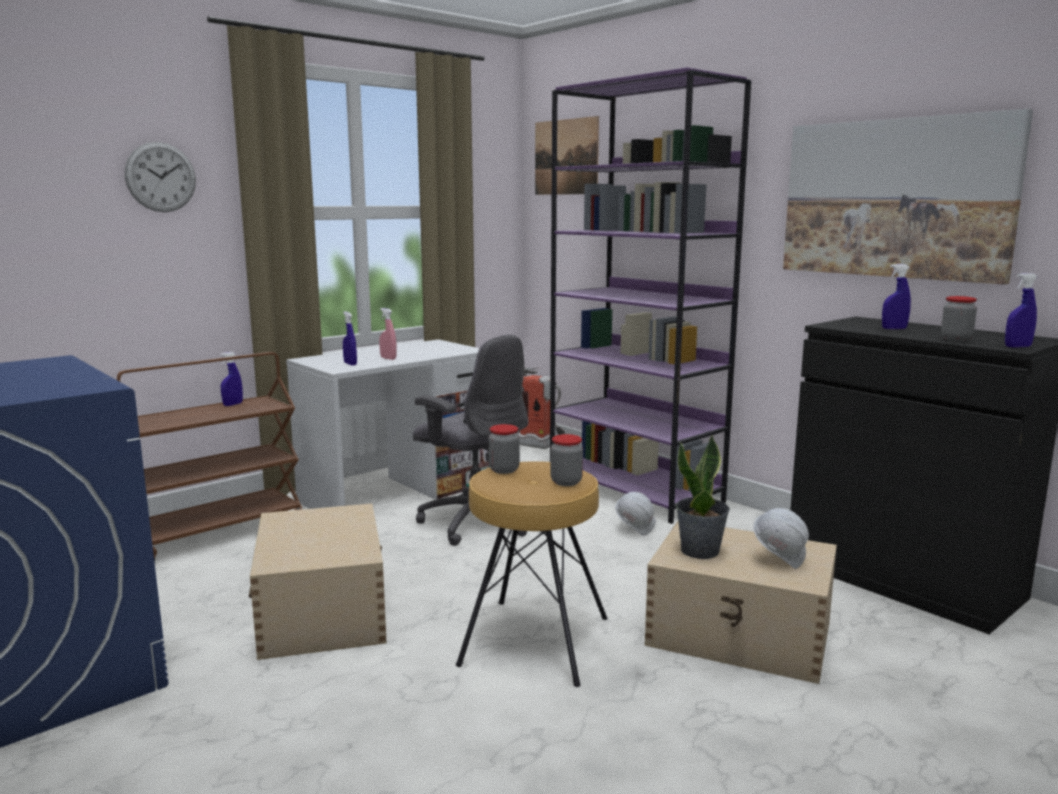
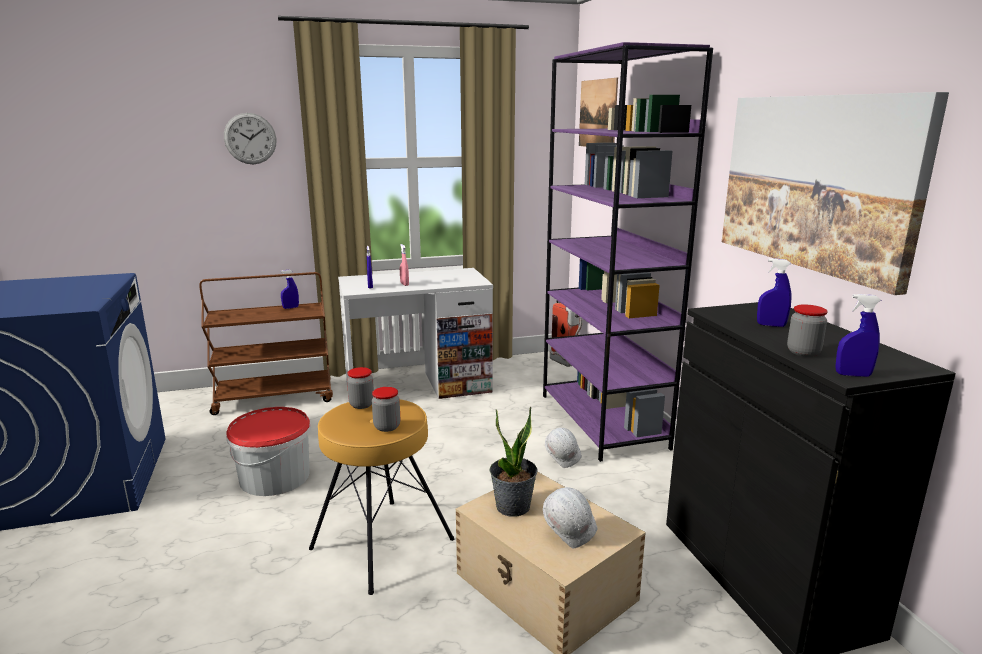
camera: 25 degrees right, 5 degrees up
(323, 610) = (275, 477): beige storage box -> bucket
(475, 522) = (446, 425): grey office chair -> none

